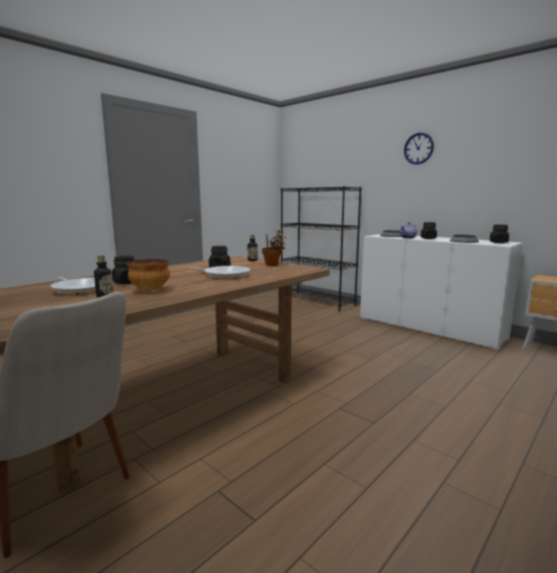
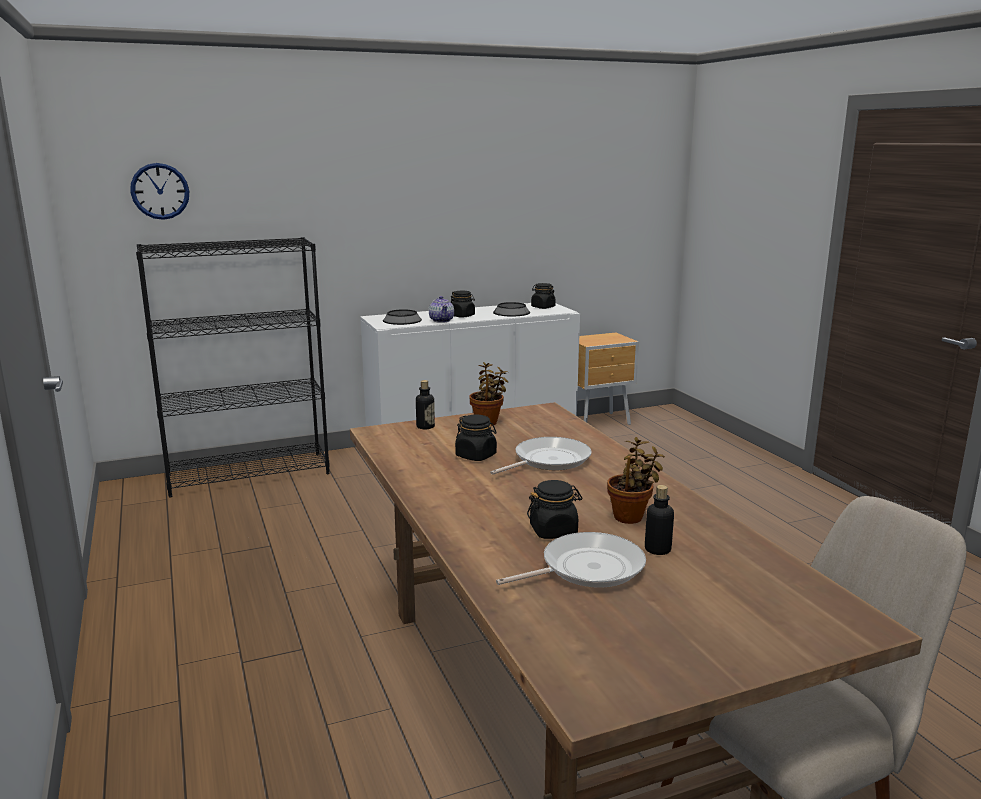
camera: 65 degrees left, 5 degrees up
(150, 290) = (631, 517): bowl -> potted plant
(418, 148) = (399, 171): wall clock -> wall clock (160, 191)

